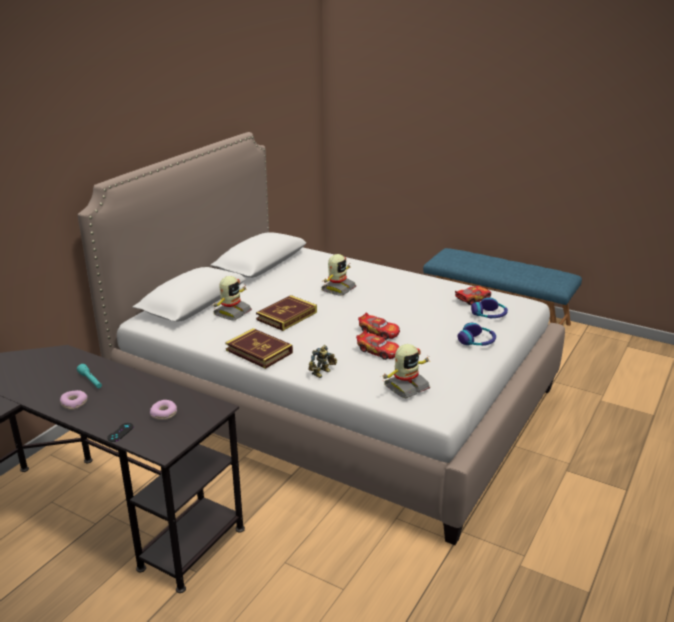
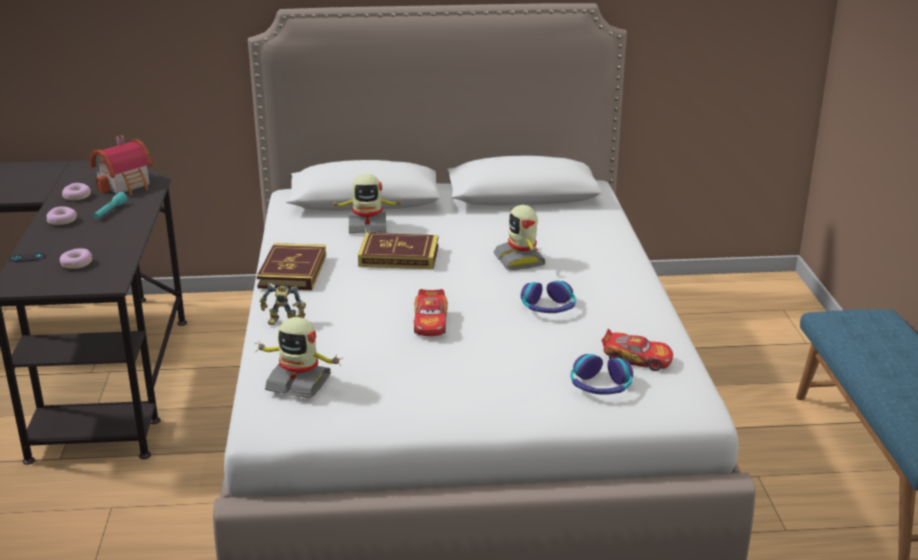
camera: 55 degrees right, 0 degrees up
(37, 387) = (77, 196): none -> donut
(51, 363) = (127, 185): none -> toy house
(337, 289) = (520, 260): toy robot -> toy robot turned 75 degrees clockwise
(378, 351) = (373, 337): toy car -> none
(477, 341) = (498, 399): headphones -> headphones (548, 308)

